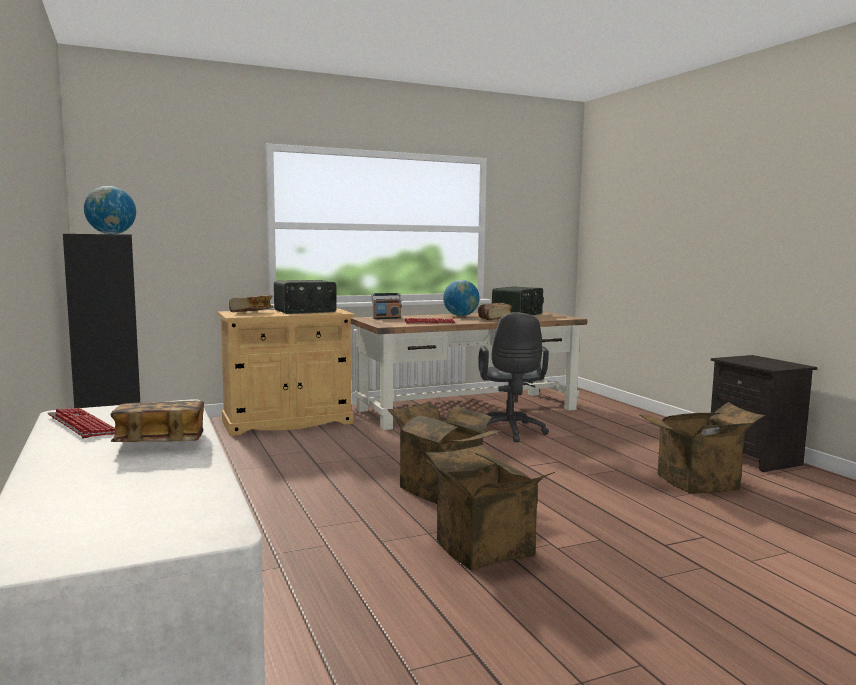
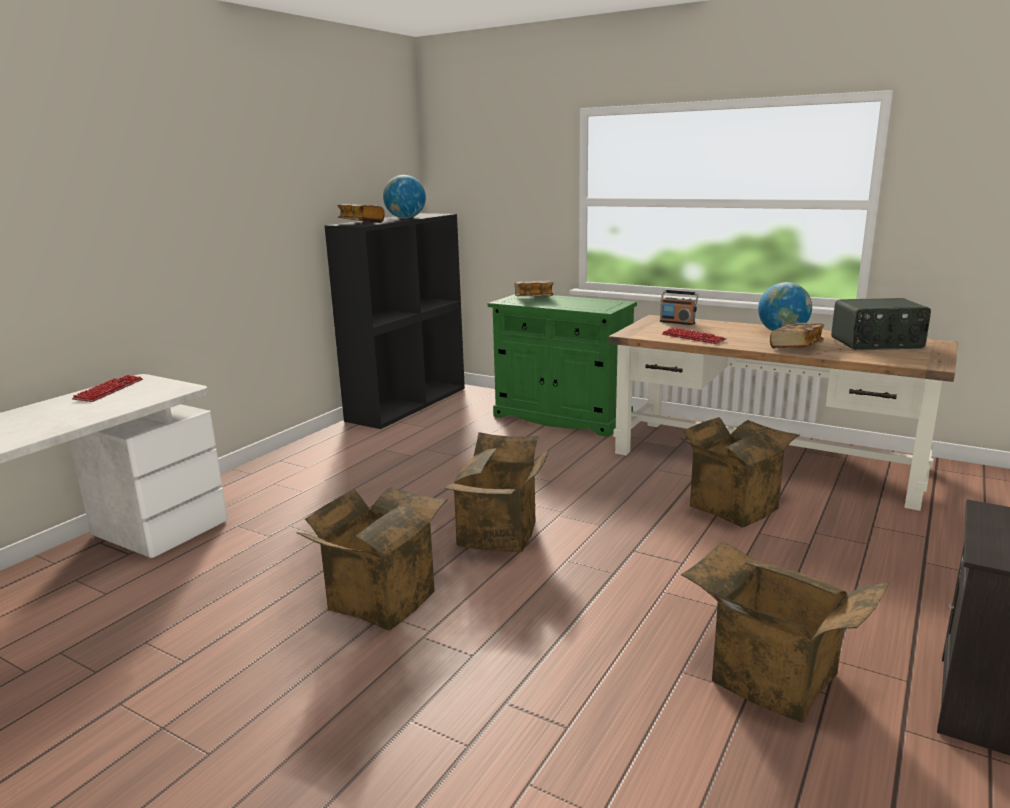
camera: 55 degrees right, 10 degrees up
(161, 443) = (76, 415): book -> book (361, 223)
(287, 422) = (562, 417): beige cabinet -> green cabinet
(305, 311) = (583, 303): radio -> none
(509, 432) = (731, 506): grey office chair -> cardboard box

